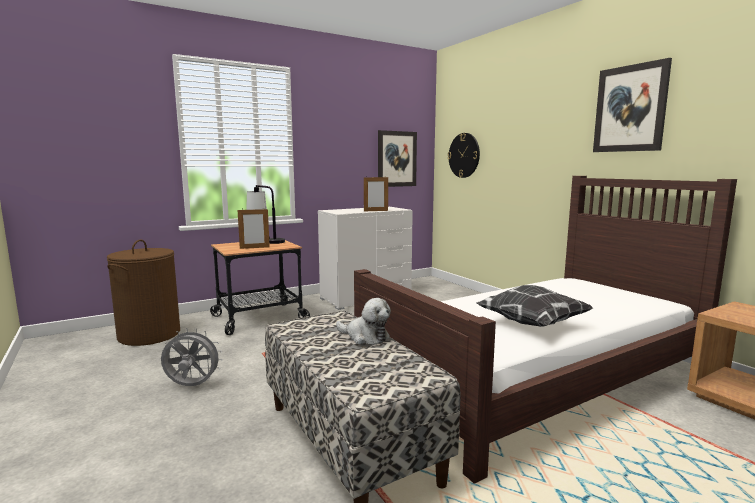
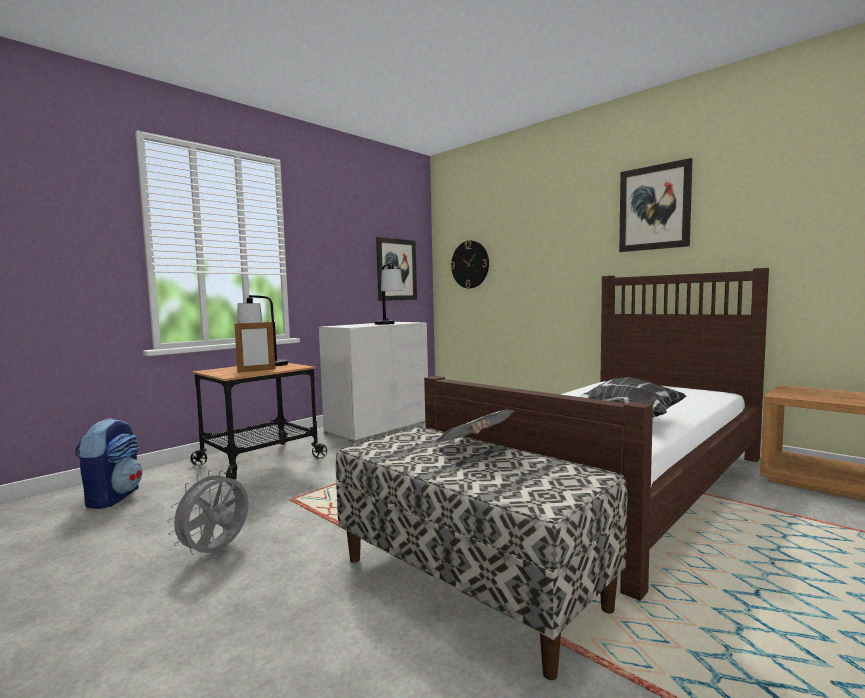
camera: 15 degrees left, 5 degrees down
(149, 334) = (113, 497): brown laundry basket -> backpack
(192, 386) = (216, 552): grey fan -> grey fan turned 45 degrees counterclockwise
(365, 337) = (474, 448): plush toy -> newspaper
(376, 211) = (389, 324): picture frame -> table lamp

